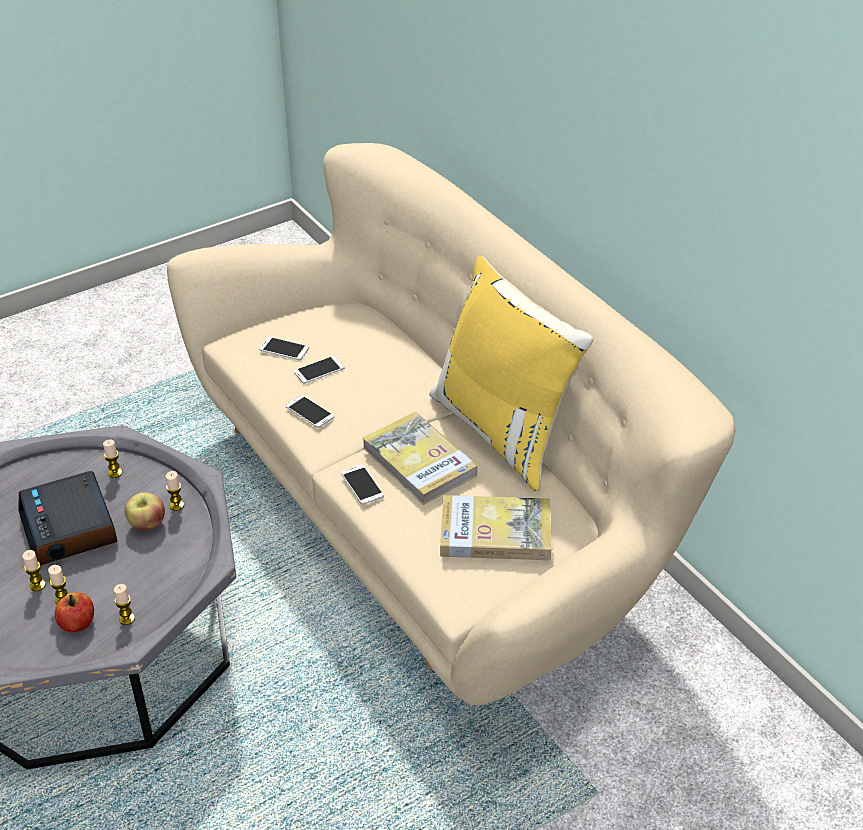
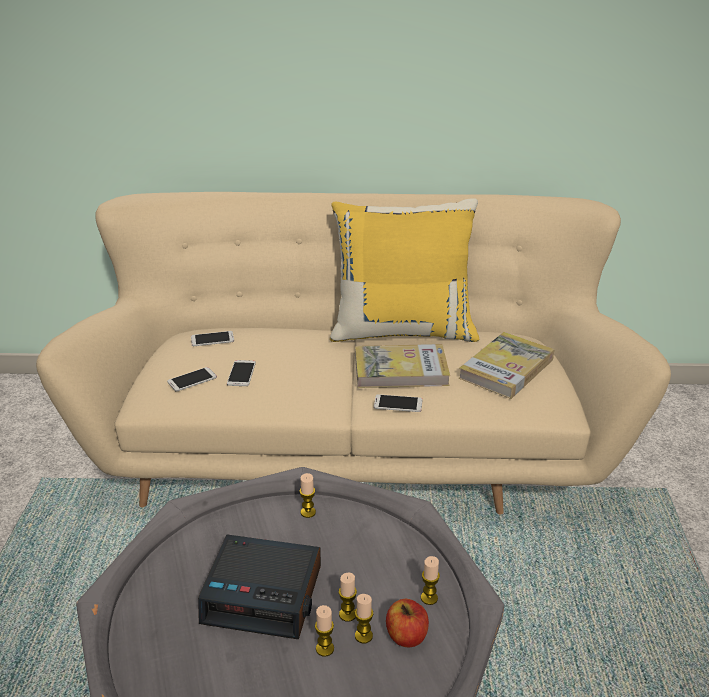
camera: 55 degrees left, 10 degrees down
(115, 473) = (220, 535): candle -> candle (347, 614)
(147, 524) = (314, 539): apple -> none
(309, 412) = (284, 396): phone -> phone (212, 339)

